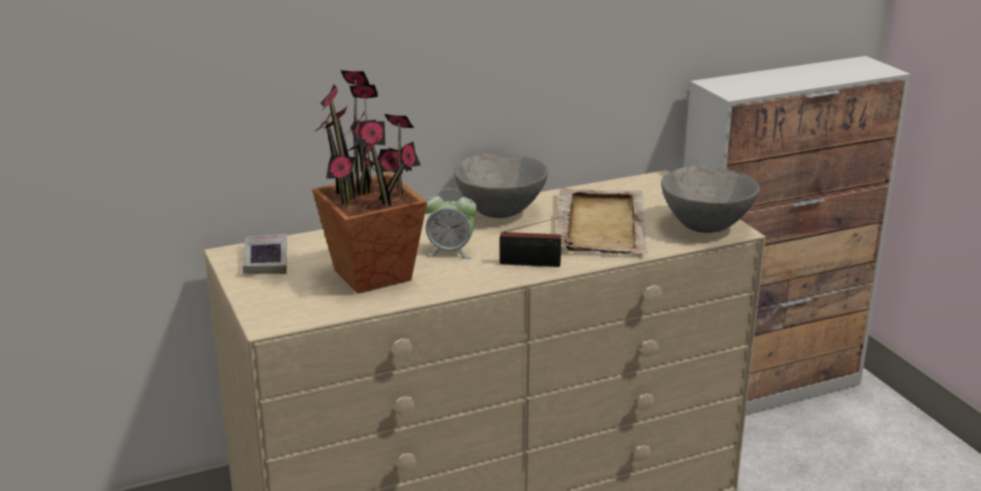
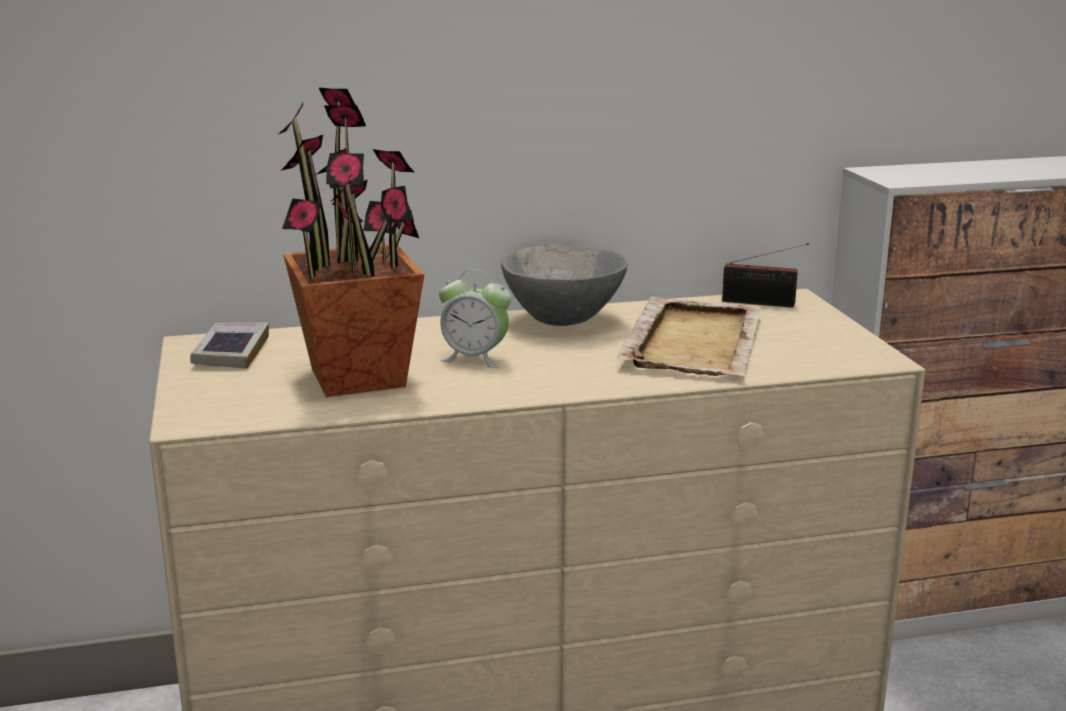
camera: 10 degrees right, 5 degrees down
(533, 264) = (581, 379): radio -> radio (762, 303)
(706, 227) = (841, 353): grey bowl -> none

